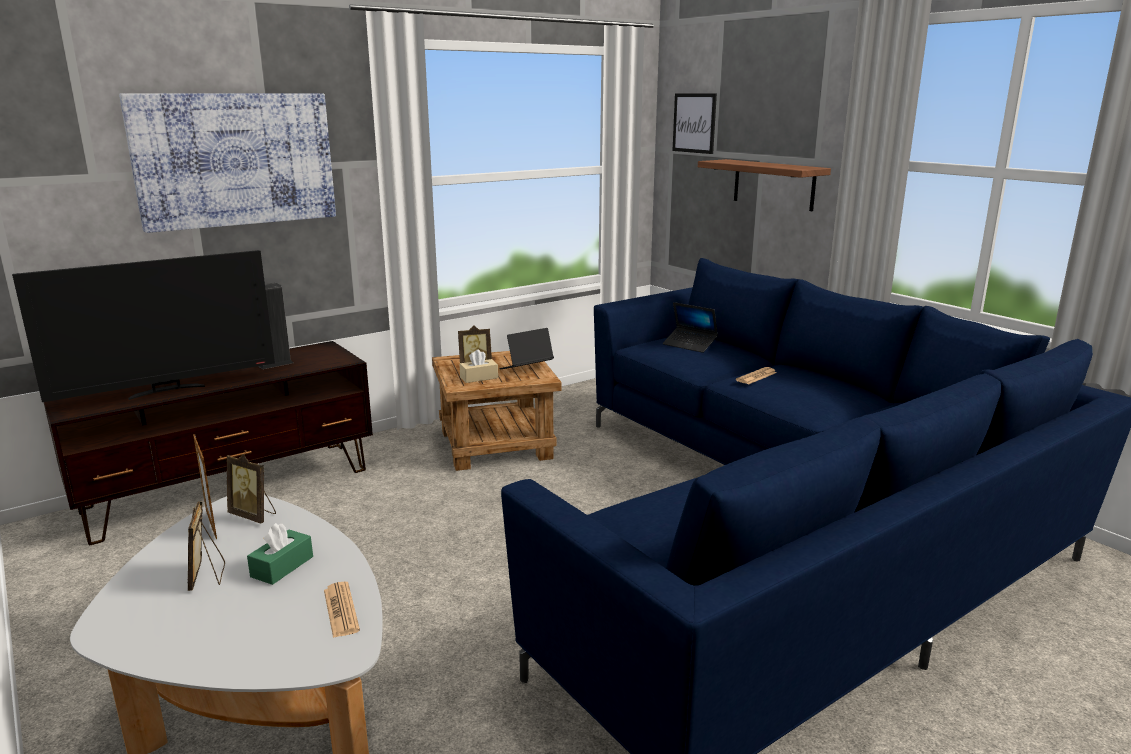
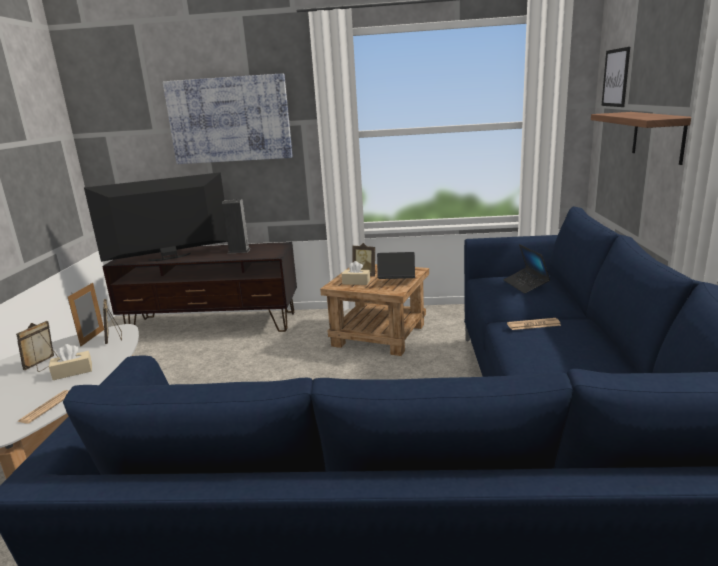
camera: 40 degrees right, 0 degrees up
(167, 390) = (169, 257): television -> television turned 150 degrees clockwise
(282, 567) = (72, 372): green tissue box -> beige tissue box

